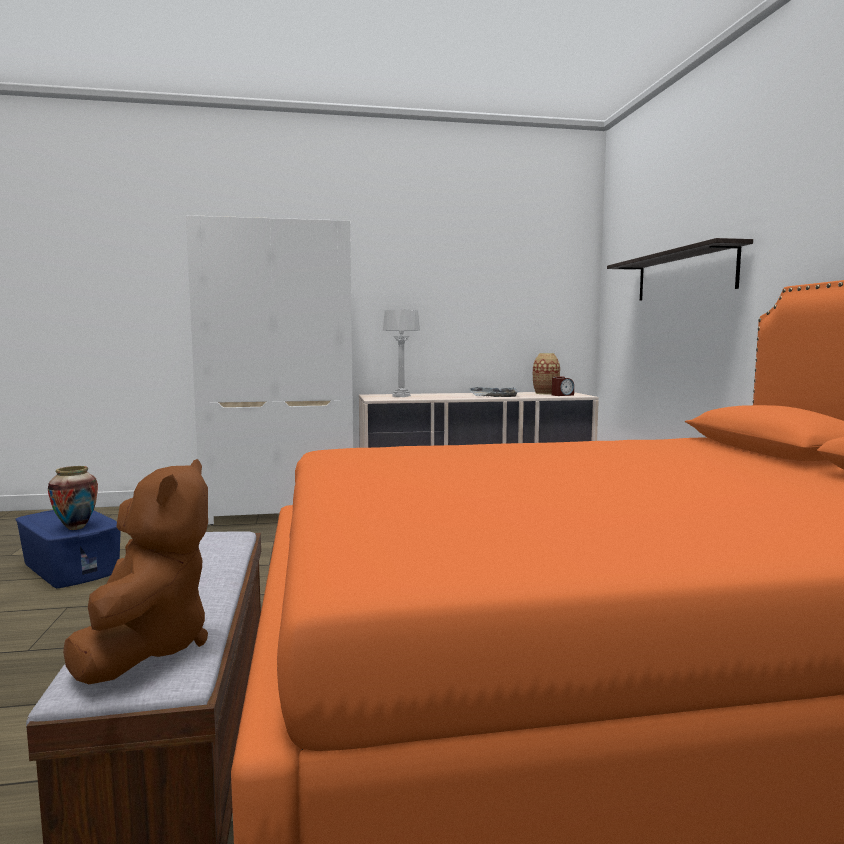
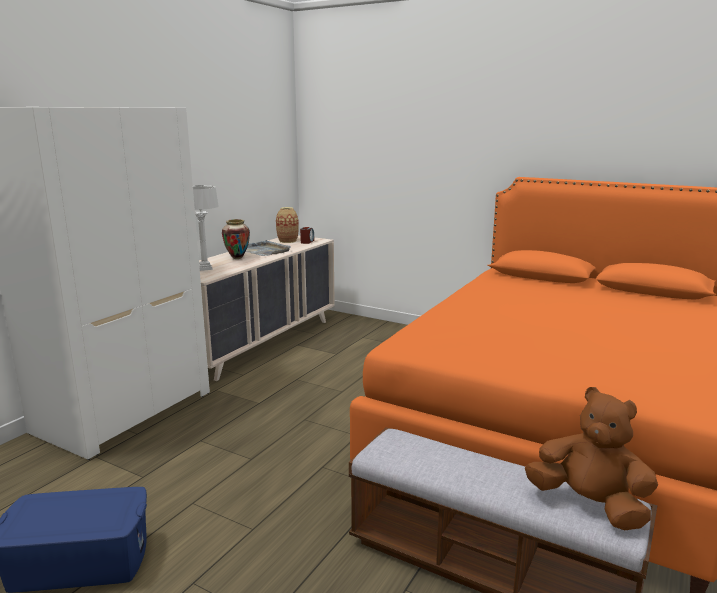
camera: 50 degrees left, 10 degrees up
(76, 528) = (112, 513): vase -> vase (237, 258)
(684, 275) = (406, 152): shelf -> none

